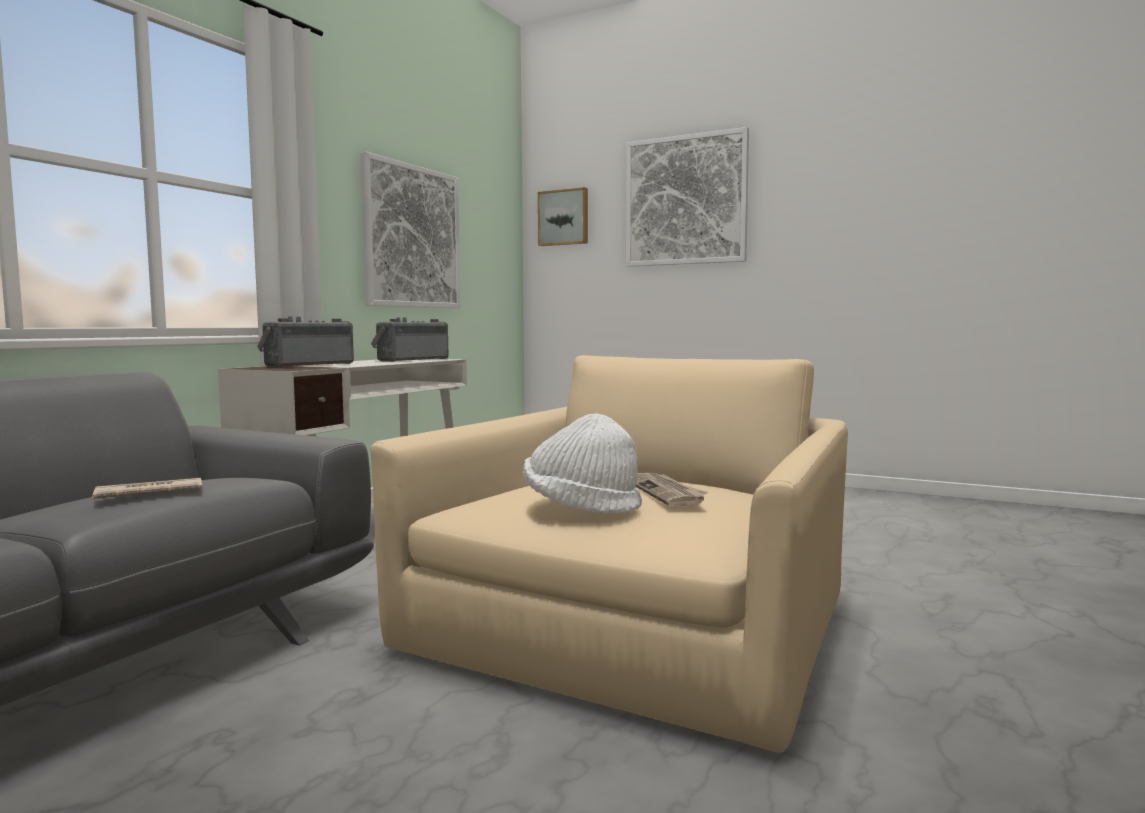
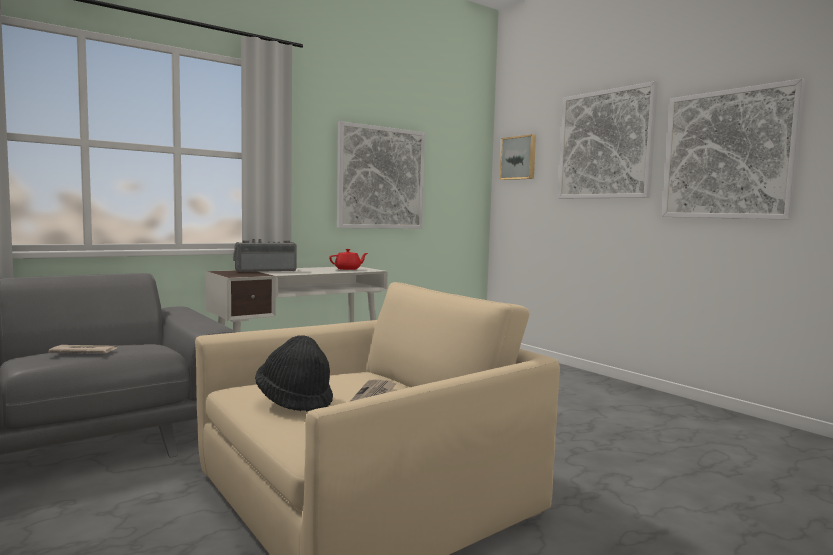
camera: 25 degrees right, 0 degrees up
(411, 360) = (348, 269): radio -> red teapot
(580, 506) = (295, 400): white hat -> black hat
(835, 211) = (728, 154): none -> picture

